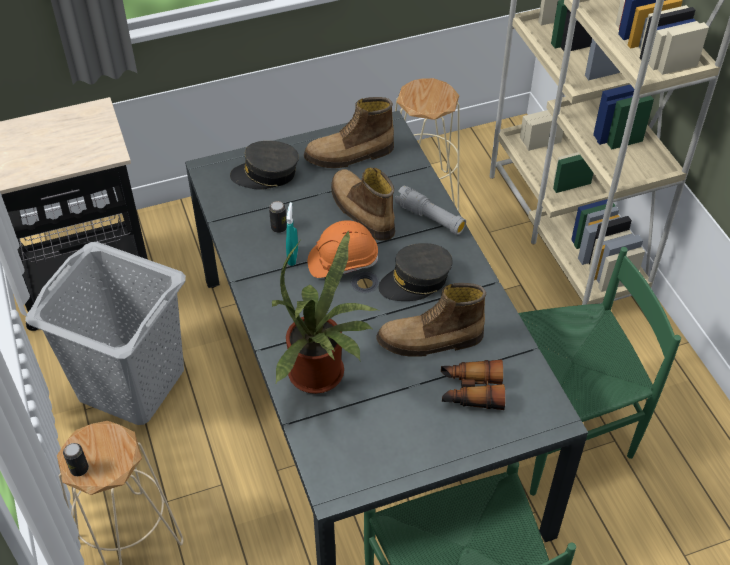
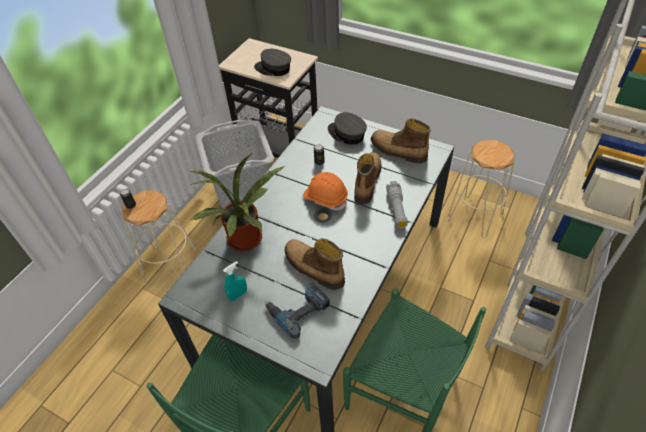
camera: 50 degrees right, 0 degrees up
(292, 257) = (307, 179): turquoise spray bottle -> turquoise spray bottle (238, 295)
(415, 281) = (346, 234): grey cap -> grey cap (273, 69)
(471, 391) = (298, 309): binoculars -> power drill

